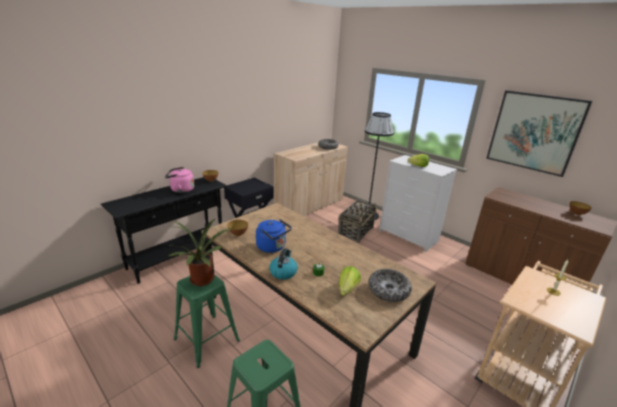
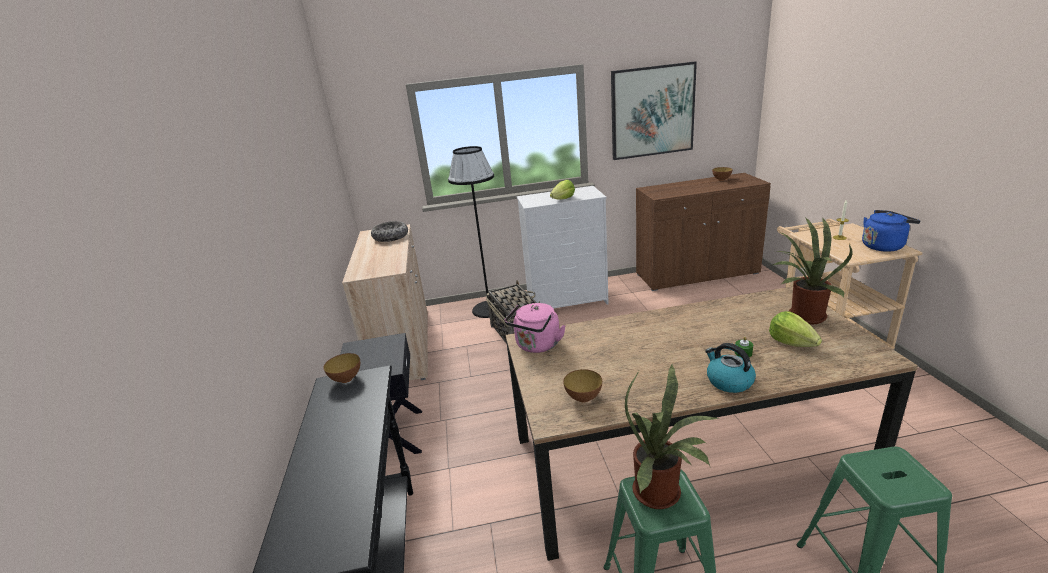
camera: 50 degrees left, 0 degrees up
(181, 190) = (342, 428): pink kettle -> pink kettle (537, 346)
(272, 247) = (651, 373): blue kettle -> blue kettle (884, 246)
(388, 290) = (802, 317): bowl -> potted plant

